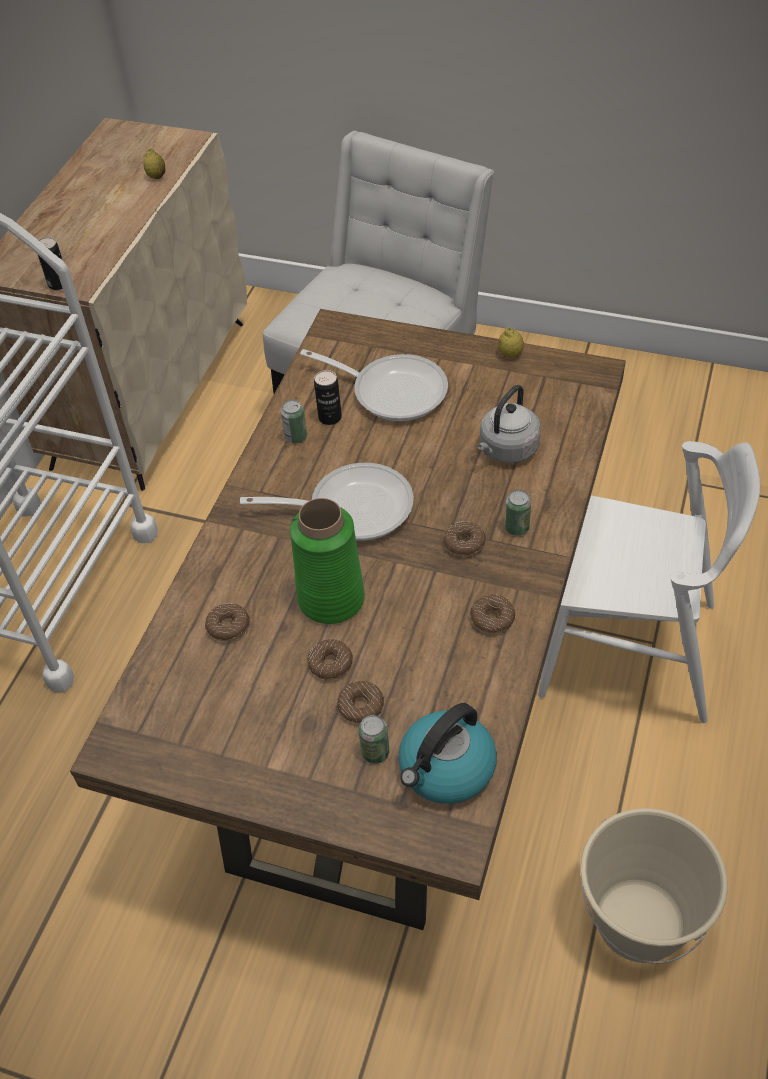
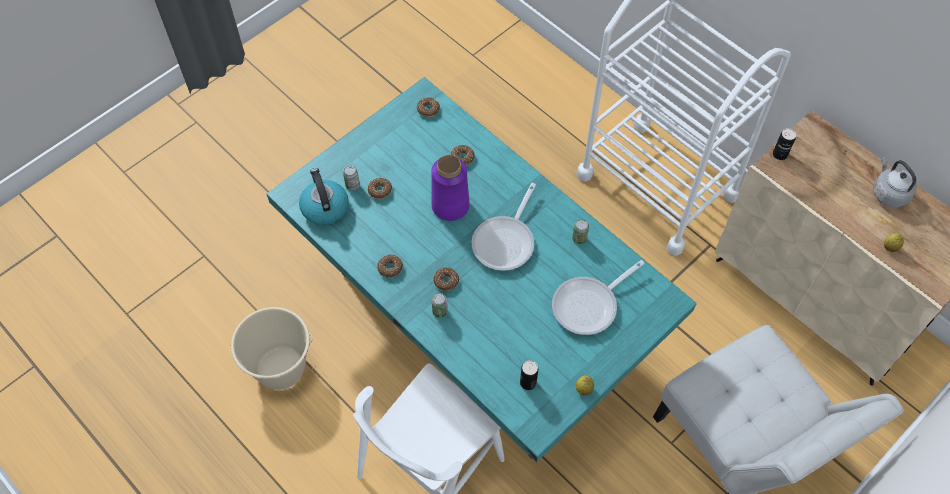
camera: 115 degrees right, 10 degrees up
(330, 417) = (585, 262): can -> can (528, 382)
(330, 664) = (411, 189): donut -> donut (428, 109)
(331, 599) = (450, 206): green vase -> purple vase
(395, 696) = (476, 325): brown dining table -> turquoise dining table
(507, 450) = (500, 339): grey kettle -> grey kettle (888, 193)

